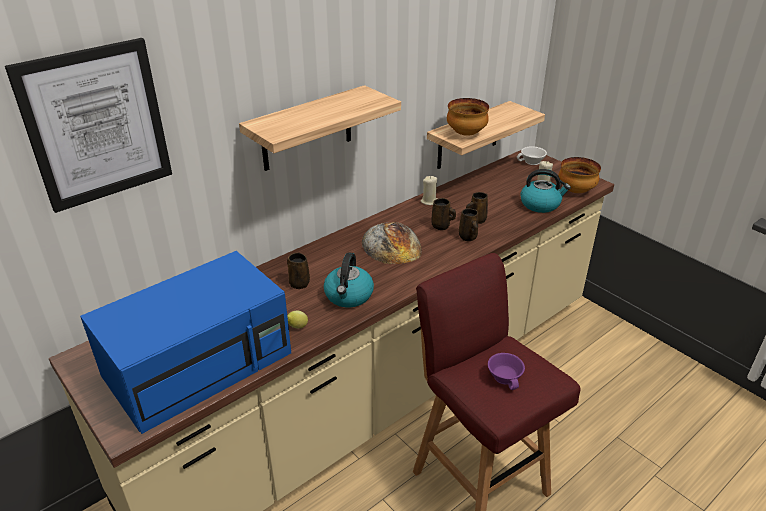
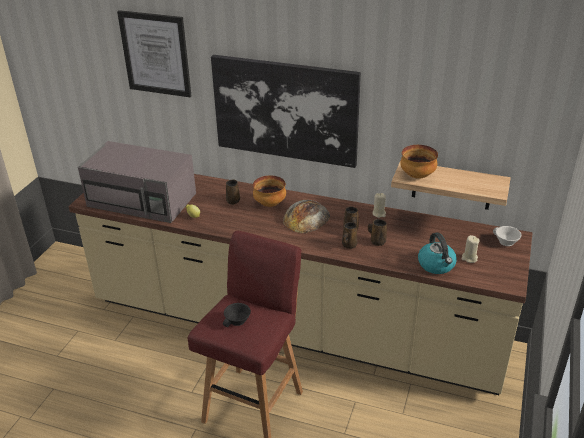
camera: 60 degrees right, 0 degrees up
(200, 363) = (143, 200): blue microwave -> grey microwave
(307, 129) = (285, 110): shelf -> picture
(349, 296) = (236, 222): kettle -> none
(506, 377) = (237, 321): purple cup -> black cup
(576, 191) = (483, 278): bowl -> bowl (269, 204)

